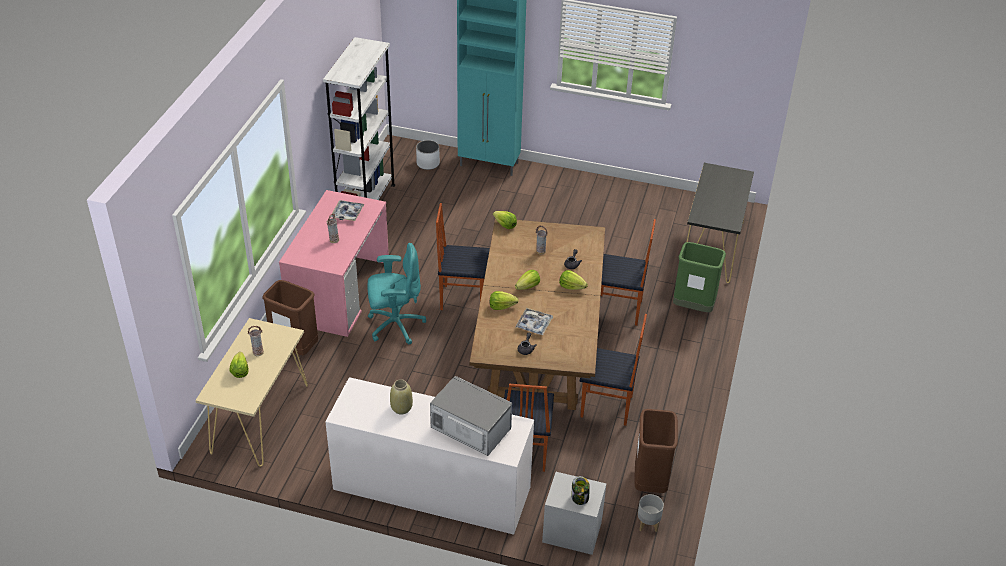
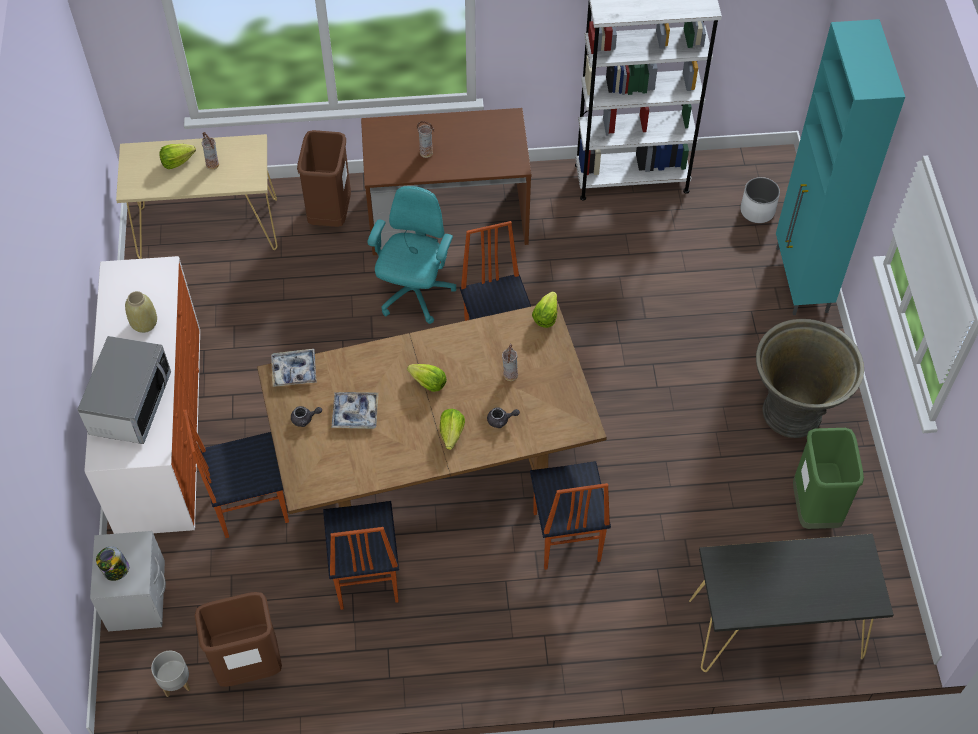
camera: 70 degrees right, 15 degrees up
(339, 291) = (448, 216): pink desk -> brown desk
(347, 213) = (485, 145): tray -> tray (294, 371)
(395, 325) = (414, 294): turquoise office chair -> turquoise office chair turned 135 degrees counterclockwise
(501, 306) = (375, 366): lettuce -> none
(578, 197) = (793, 412): none -> grey planter
(693, 307) = (620, 635): green trash can -> green trash can (814, 509)

